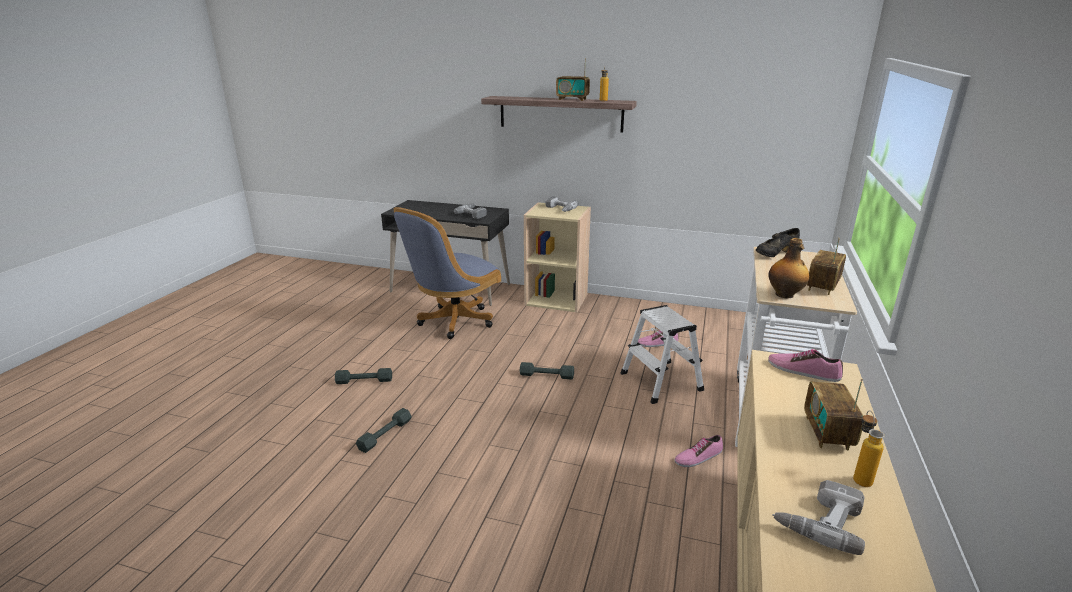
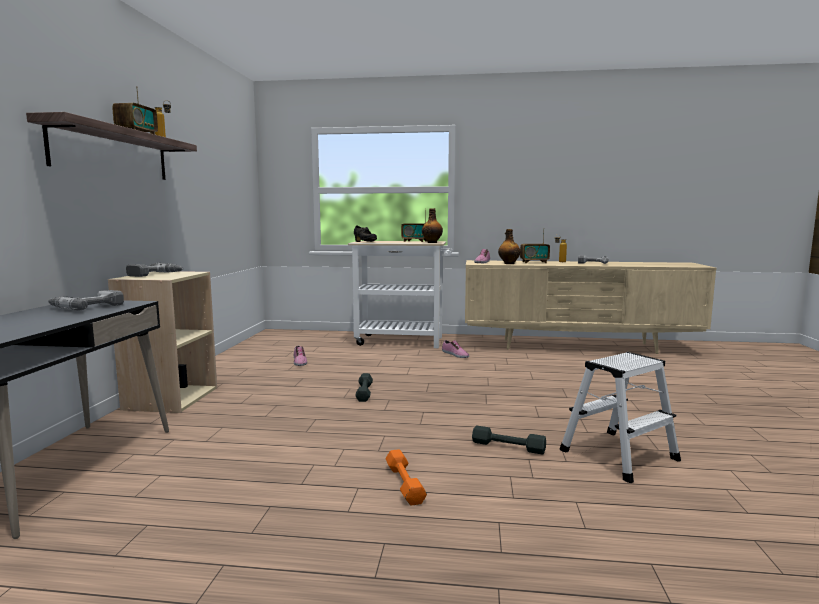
camera: 100 degrees left, 15 degrees down
(364, 381) = (404, 483): grey dumbbell -> orange dumbbell
(451, 324) = (224, 450): blue office chair -> none
(661, 381) = (364, 361): white step ladder -> white step ladder (618, 455)
(780, 394) = (508, 263): none -> bottle

